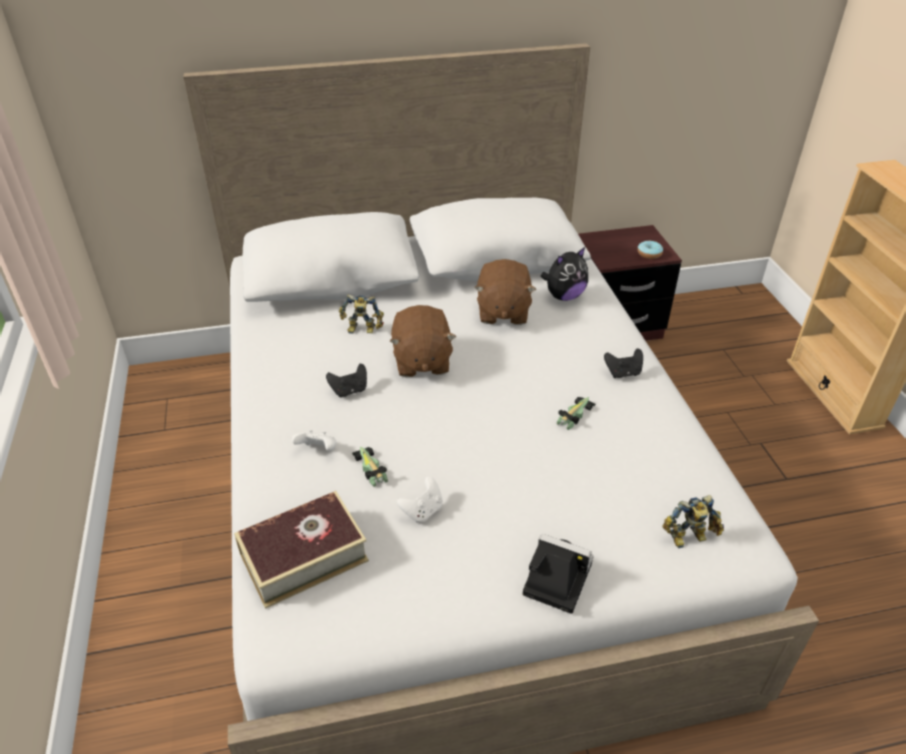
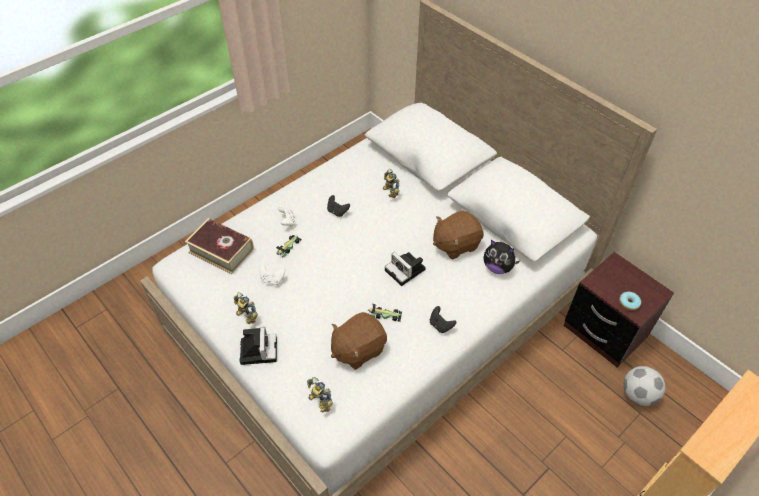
camera: 60 degrees right, 10 degrees up
(421, 361) = (381, 228): brown plush toy -> brown plush toy (358, 349)
(475, 572) = (245, 316): none -> toy robot
(513, 367) = (406, 270): none -> camera
(701, 340) = (638, 394): none -> football

